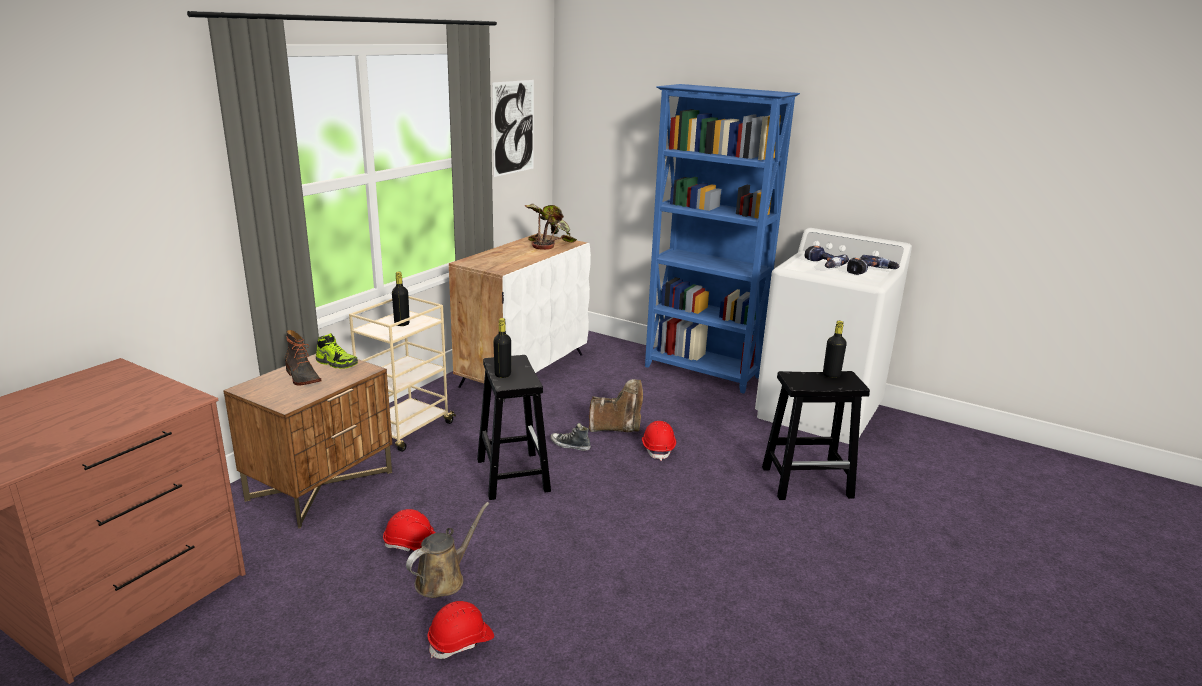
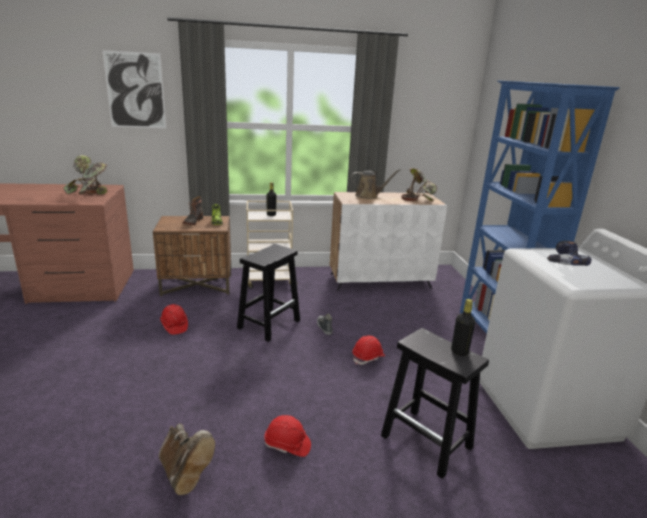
camera: 50 degrees right, 0 degrees up
(125, 394) = (89, 194): none -> potted plant
(443, 579) = (154, 346): brown watering can -> brown watering can (369, 196)
(461, 641) = (107, 374): red hard hat -> red hard hat (287, 445)
(502, 374) = (262, 253): black bottle -> none
(513, 127) = (428, 114): picture -> picture (135, 90)
(617, 428) = (367, 334): brown boot -> brown boot (184, 474)
(870, 272) = (600, 281): power drill -> none

